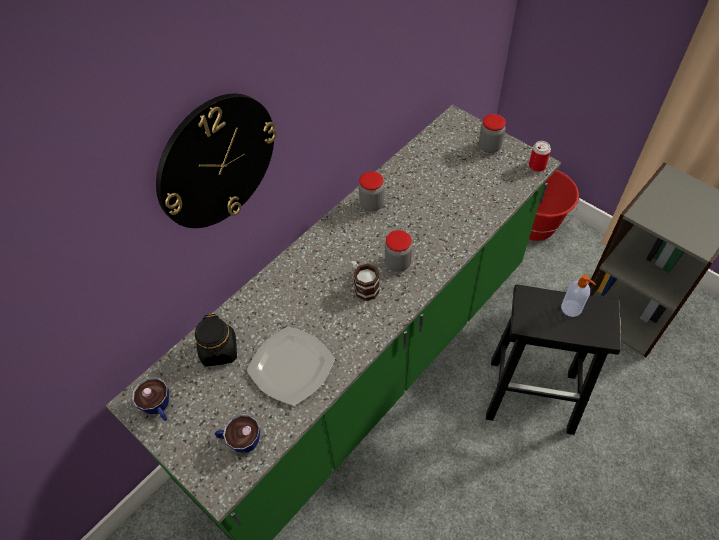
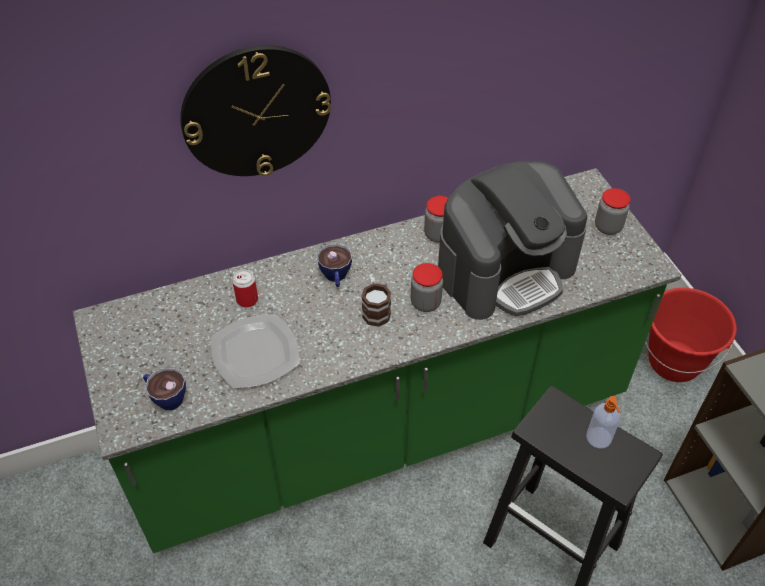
camera: 25 degrees right, 5 degrees down
(159, 408) = (115, 335): cup -> cup (336, 278)
(219, 351) = (200, 308): black jar -> none
(439, 211) = (506, 270): none -> coffee machine
(537, 166) = (649, 268): can -> can (247, 300)

